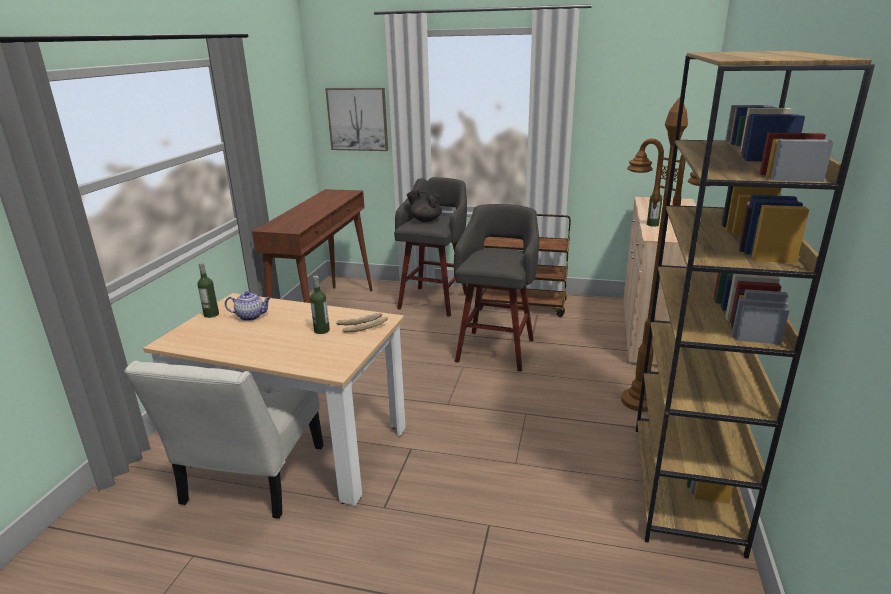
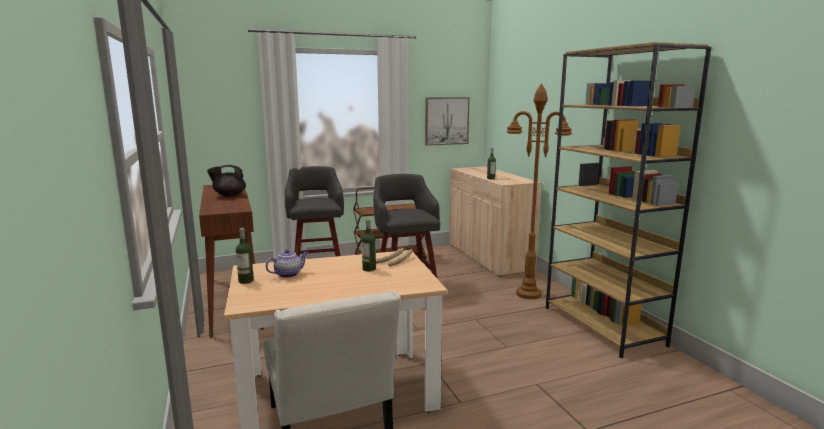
camera: 35 degrees left, 10 degrees down
(358, 119) = (226, 121): picture -> picture (446, 121)
(425, 220) = (311, 200): black teapot -> black teapot (229, 195)

